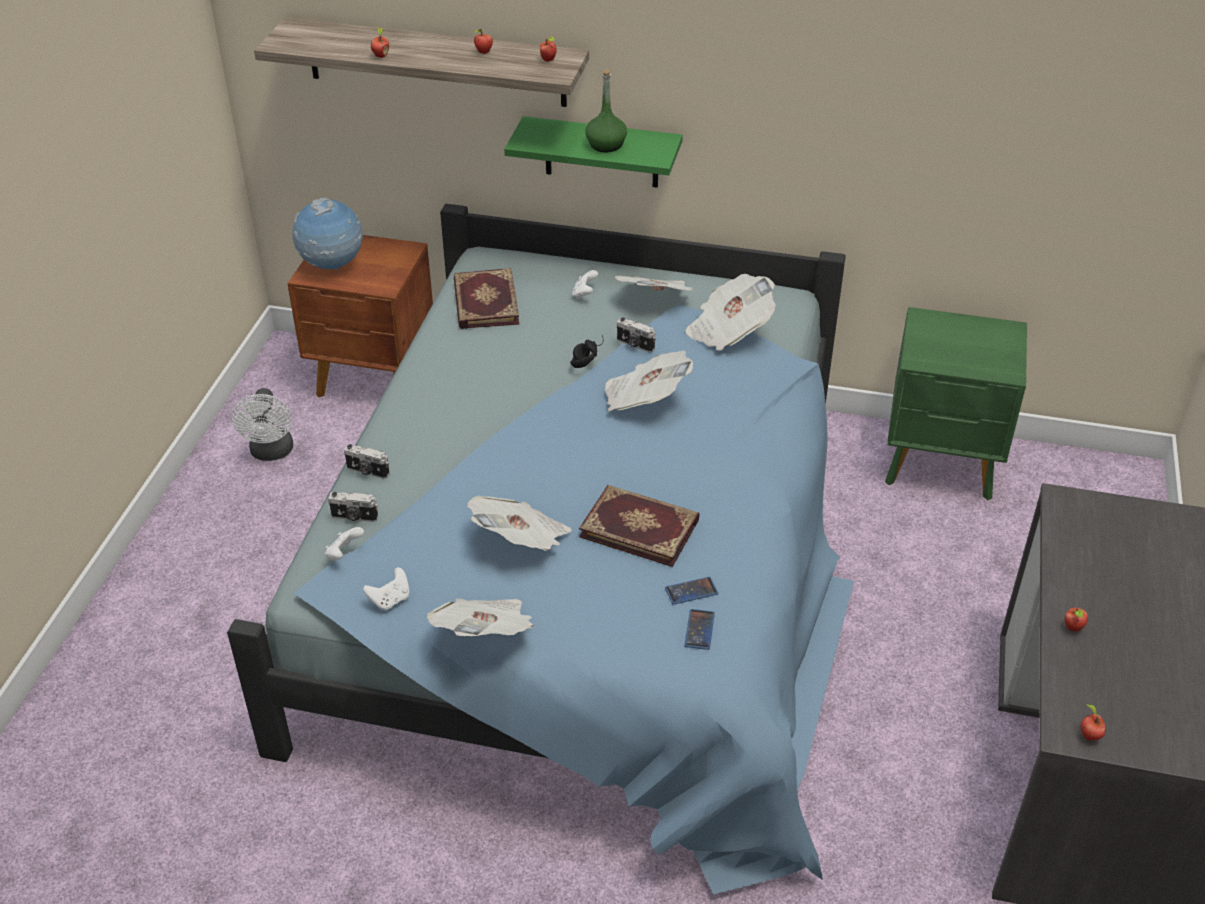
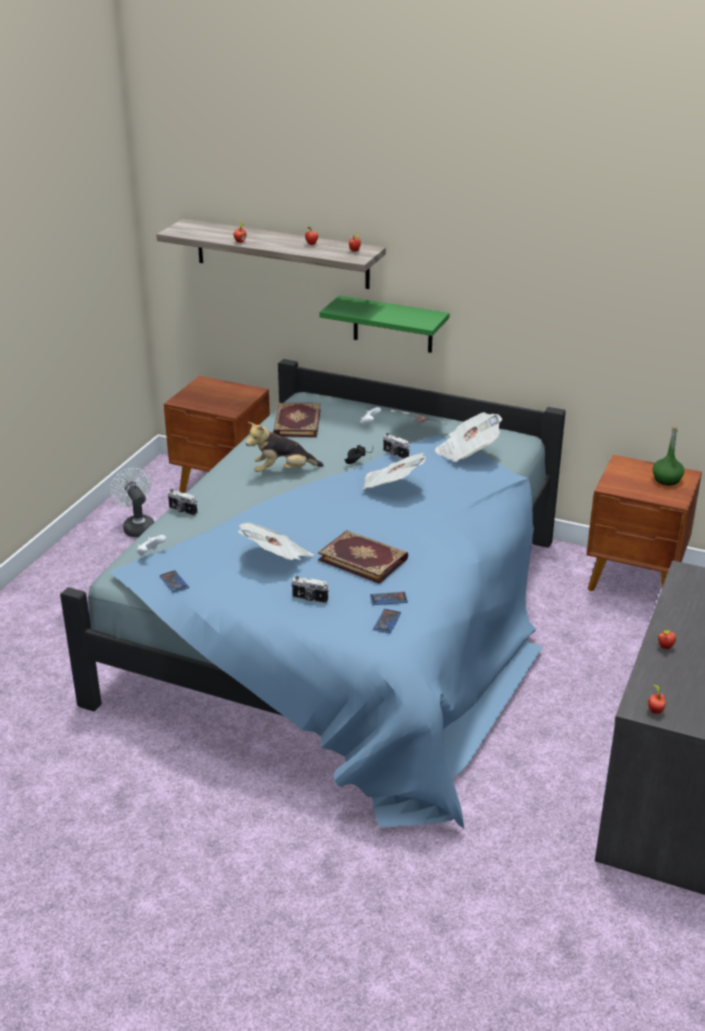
camera: 10 degrees right, 10 degrees down
(272, 453) = (137, 526): white fan -> white fan turned 150 degrees clockwise
(332, 266) = (197, 397): globe -> none
(354, 517) = (165, 535): camera -> camera (309, 599)
(390, 600) = (174, 582): white game controller -> phone
(486, 635) = (234, 608): newspaper -> none
(488, 388) = (283, 471): none -> plush toy
(606, 145) = (392, 314): green bottle -> green bottle (666, 480)
(942, 464) = (635, 582): green nightstand -> brown nightstand

